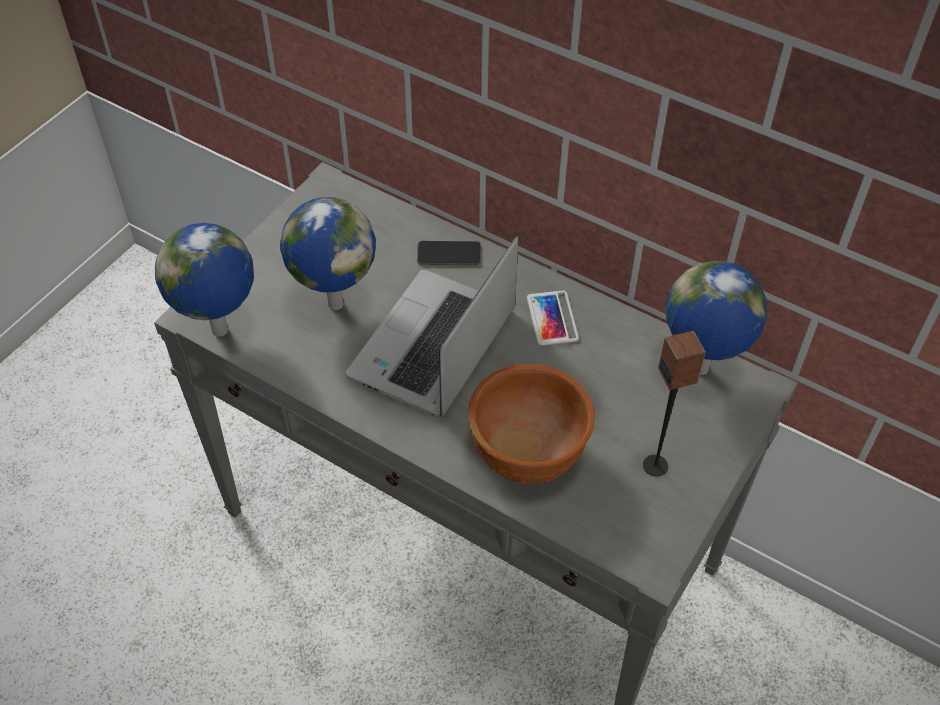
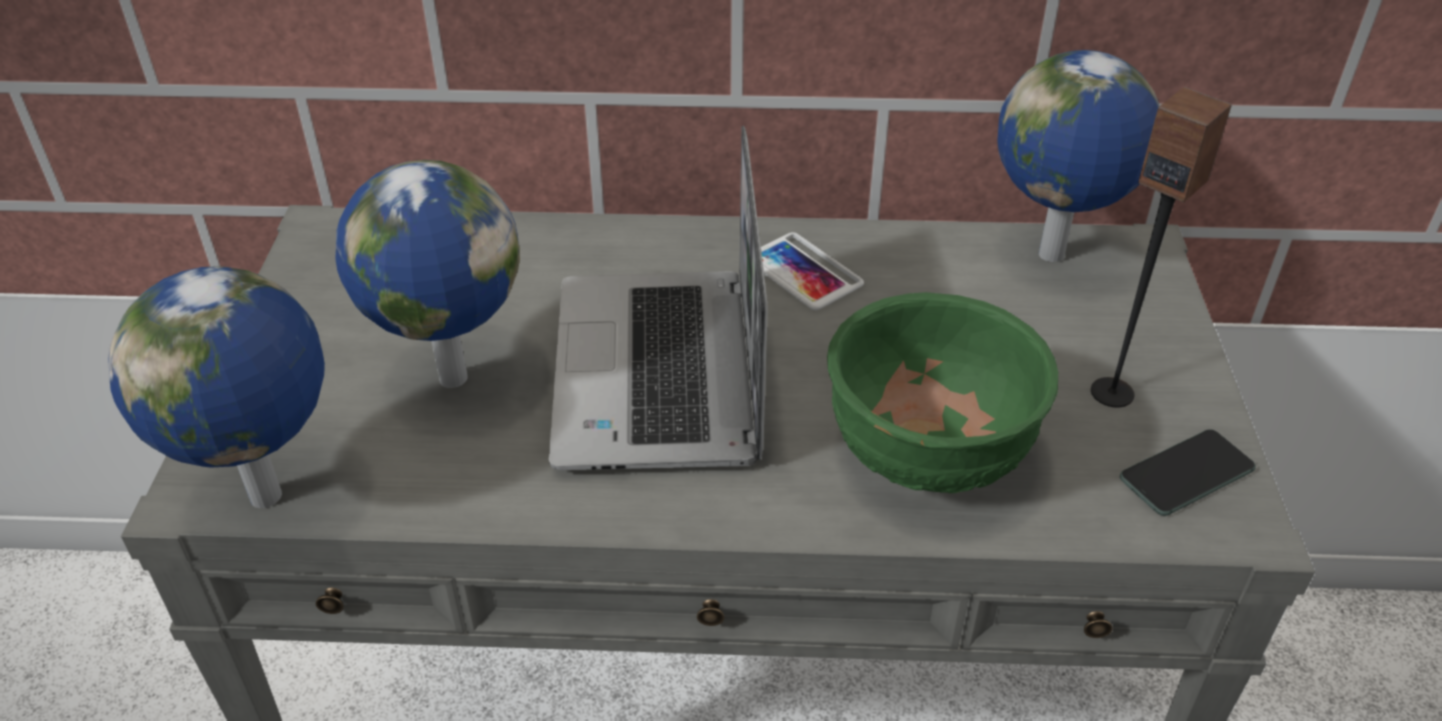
camera: 30 degrees left, 10 degrees down
(449, 254) = (585, 249): phone -> phone (1186, 473)
(529, 454) = (929, 456): brown bowl -> green bowl

